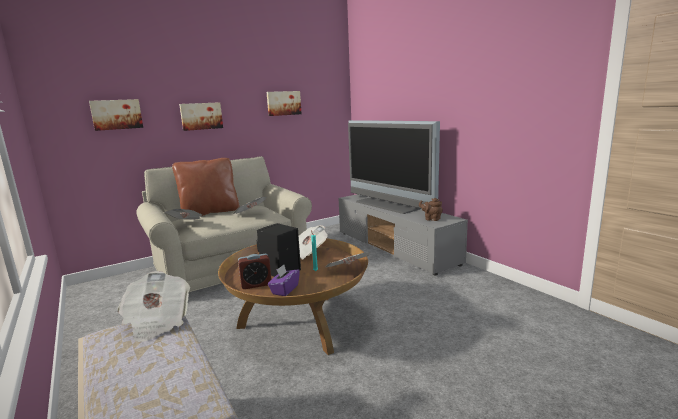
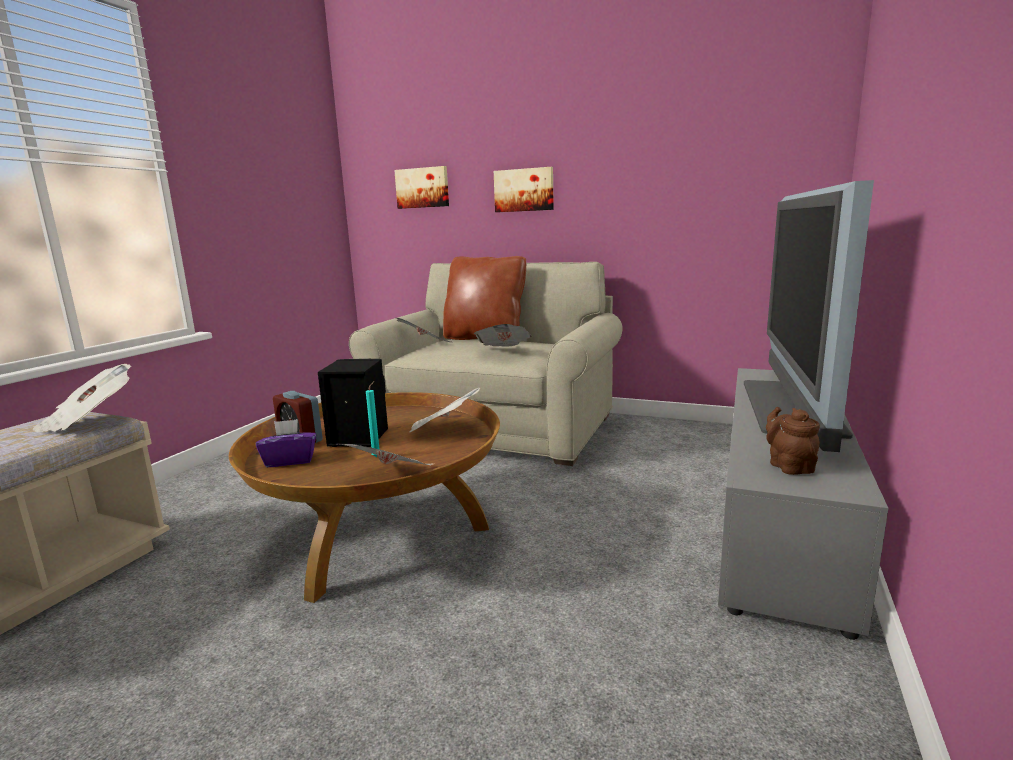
camera: 55 degrees right, 0 degrees up
(283, 103) = (672, 164): picture -> none

